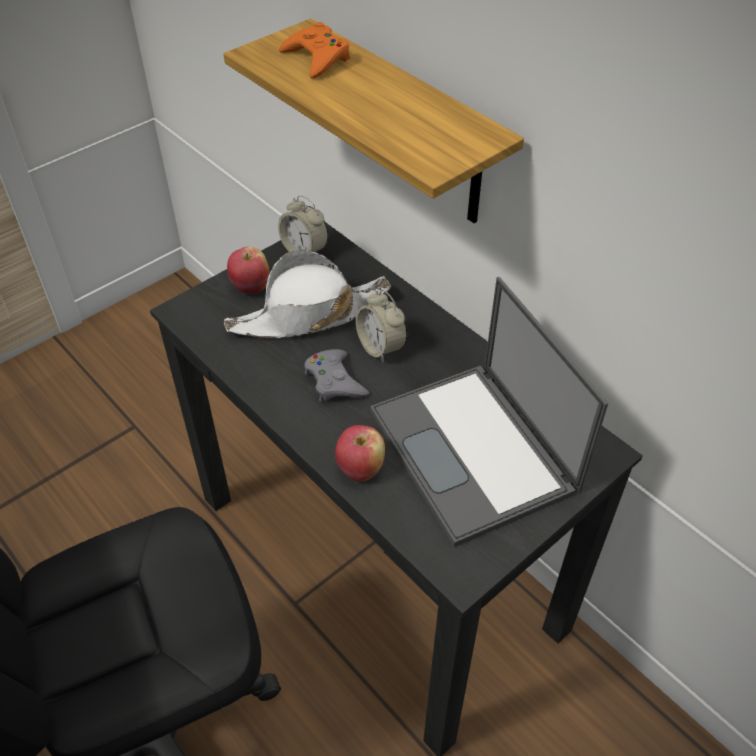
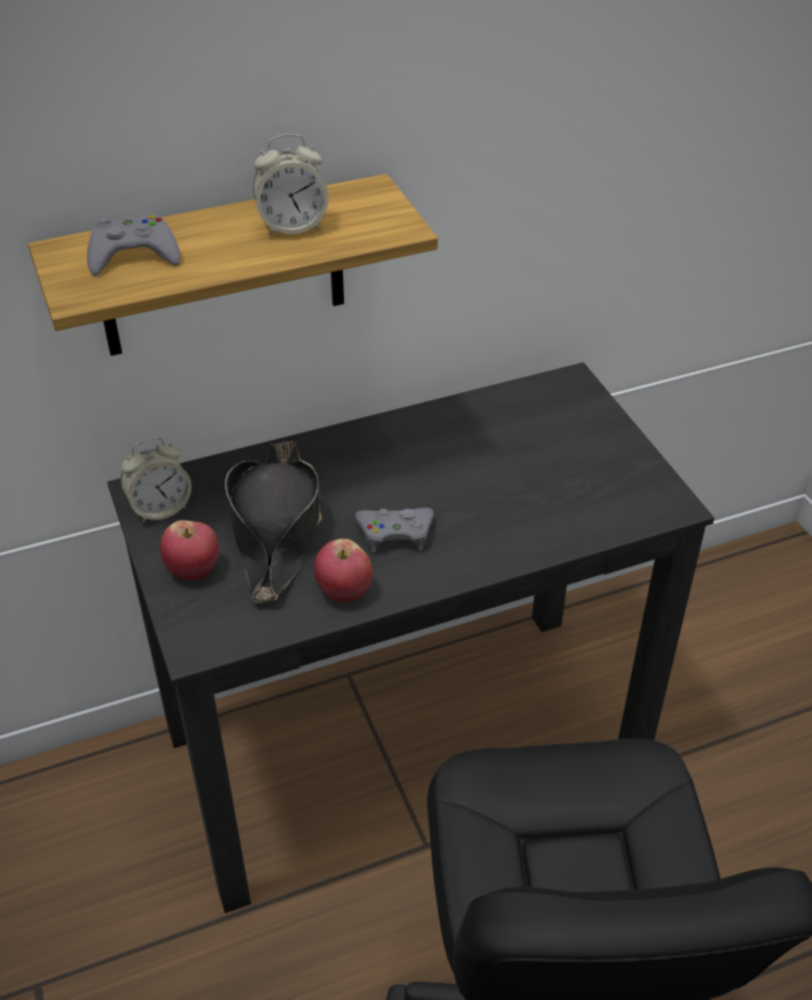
camera: 70 degrees left, 5 degrees down
(308, 314) = (276, 530): white hat -> black hat
(317, 58) = (133, 254): orange game controller -> grey game controller
(360, 469) = (527, 542): apple -> apple (344, 592)
(381, 347) = (363, 485): alarm clock -> alarm clock (292, 226)
(474, 452) = (538, 458): laptop -> none

